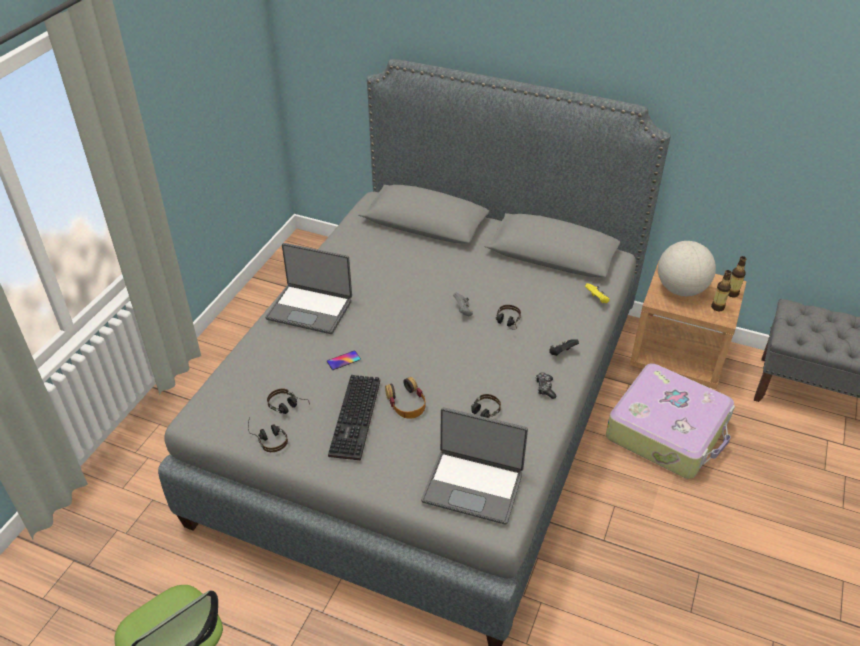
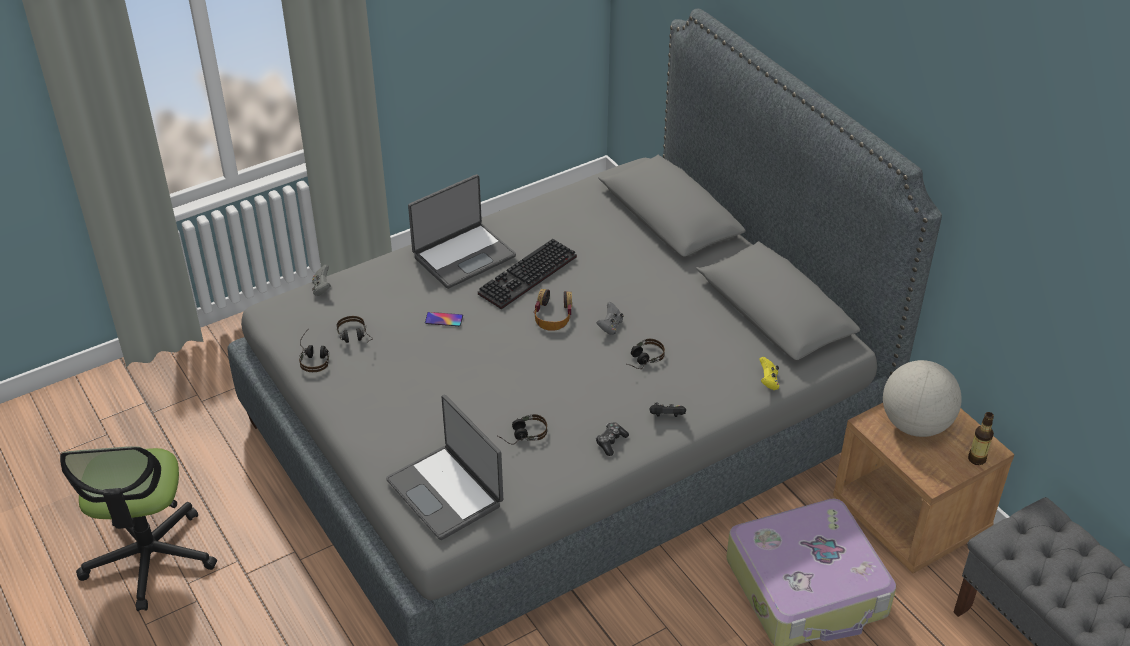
camera: 35 degrees right, 0 degrees up
(222, 382) = (322, 288): none -> grey game controller
(310, 309) = (463, 256): laptop -> laptop turned 90 degrees counterclockwise
(357, 419) = (403, 379): keyboard -> keyboard (528, 277)
(406, 403) = (463, 388): headphones -> headphones (553, 315)
(717, 307) = (938, 465): bottle -> none

